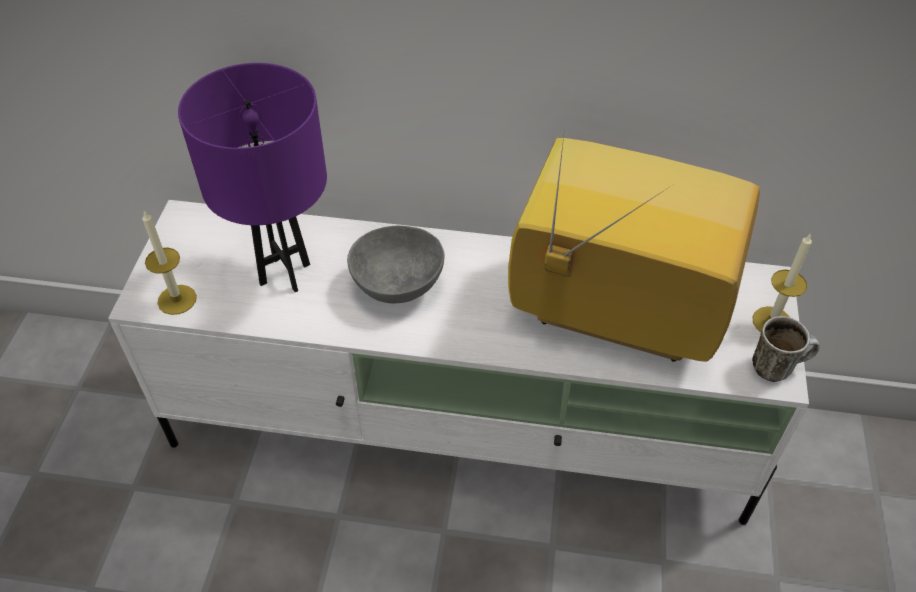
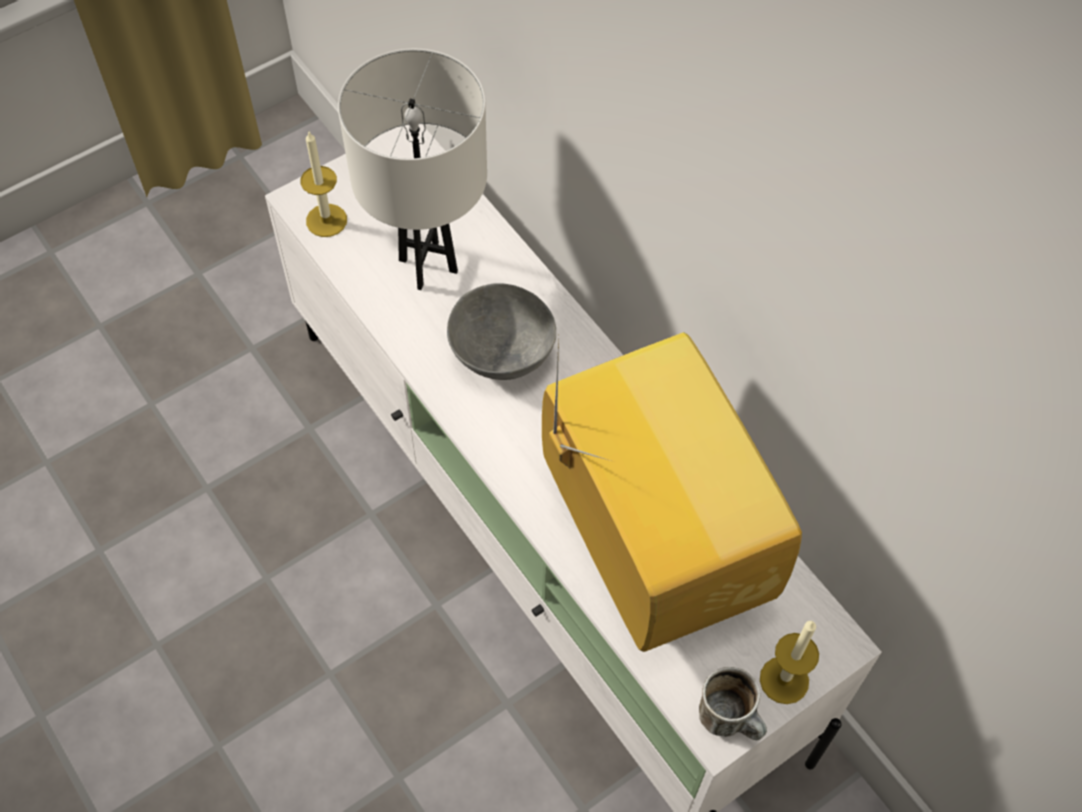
camera: 45 degrees right, 10 degrees up
(285, 274) = (427, 266): purple table lamp -> white table lamp

